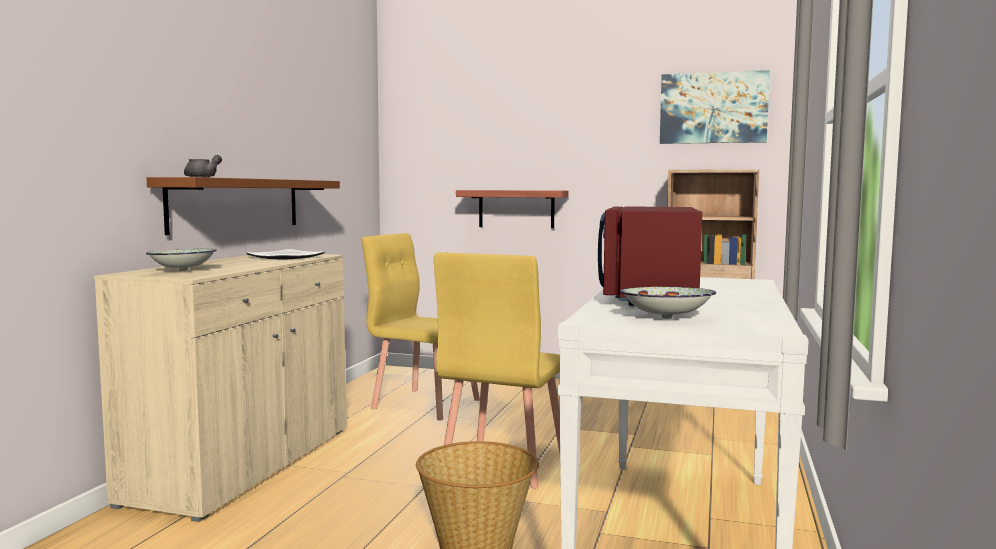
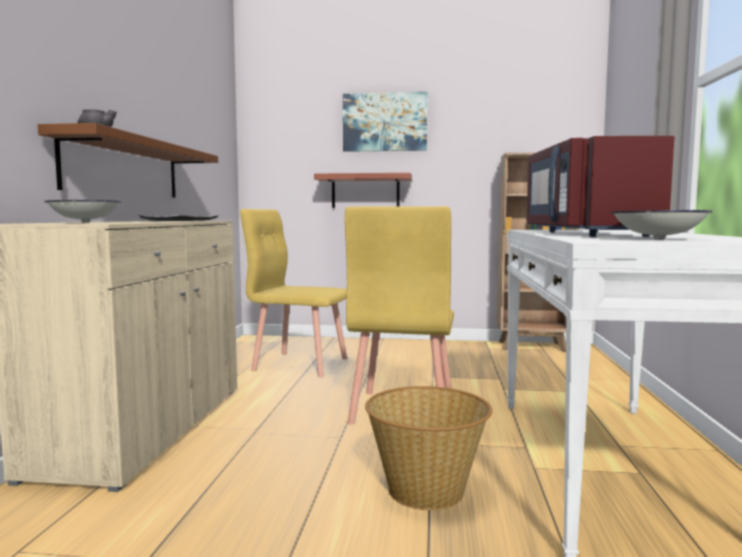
camera: 10 degrees left, 0 degrees up
(713, 108) = (535, 103): picture -> picture (385, 122)

